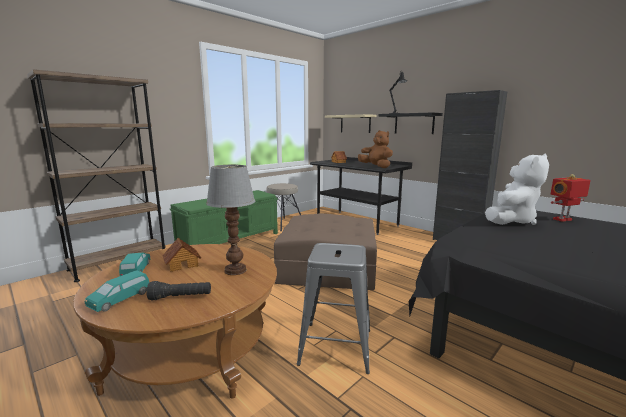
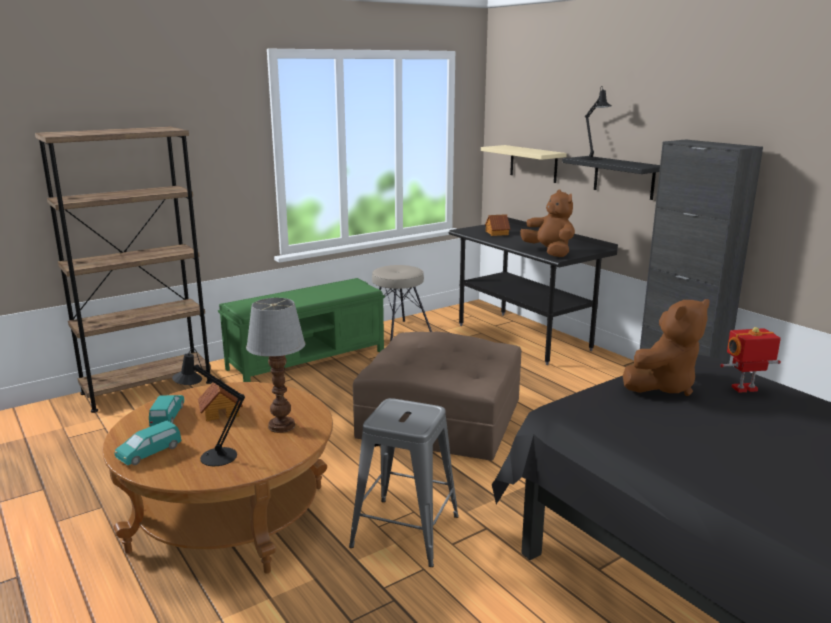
camera: 10 degrees right, 5 degrees up
(181, 297) = (213, 456): black flashlight -> black table lamp
(510, 221) = (662, 386): white plush toy -> brown plush toy

